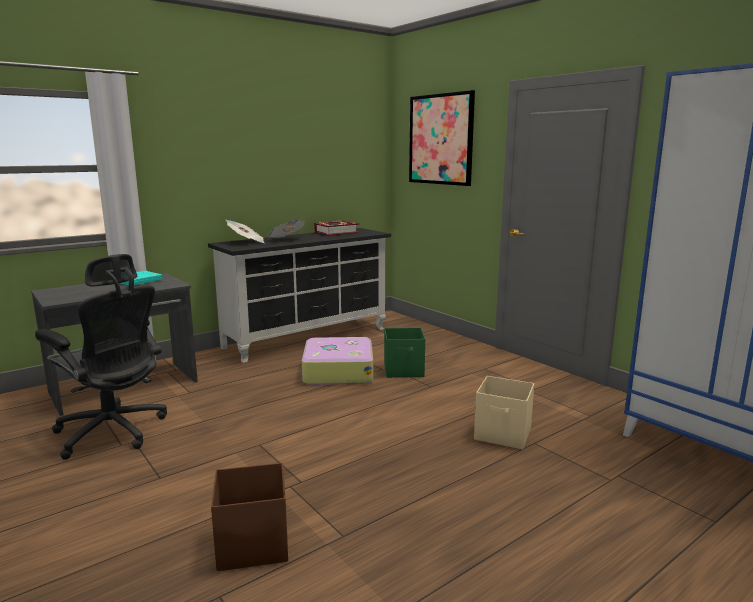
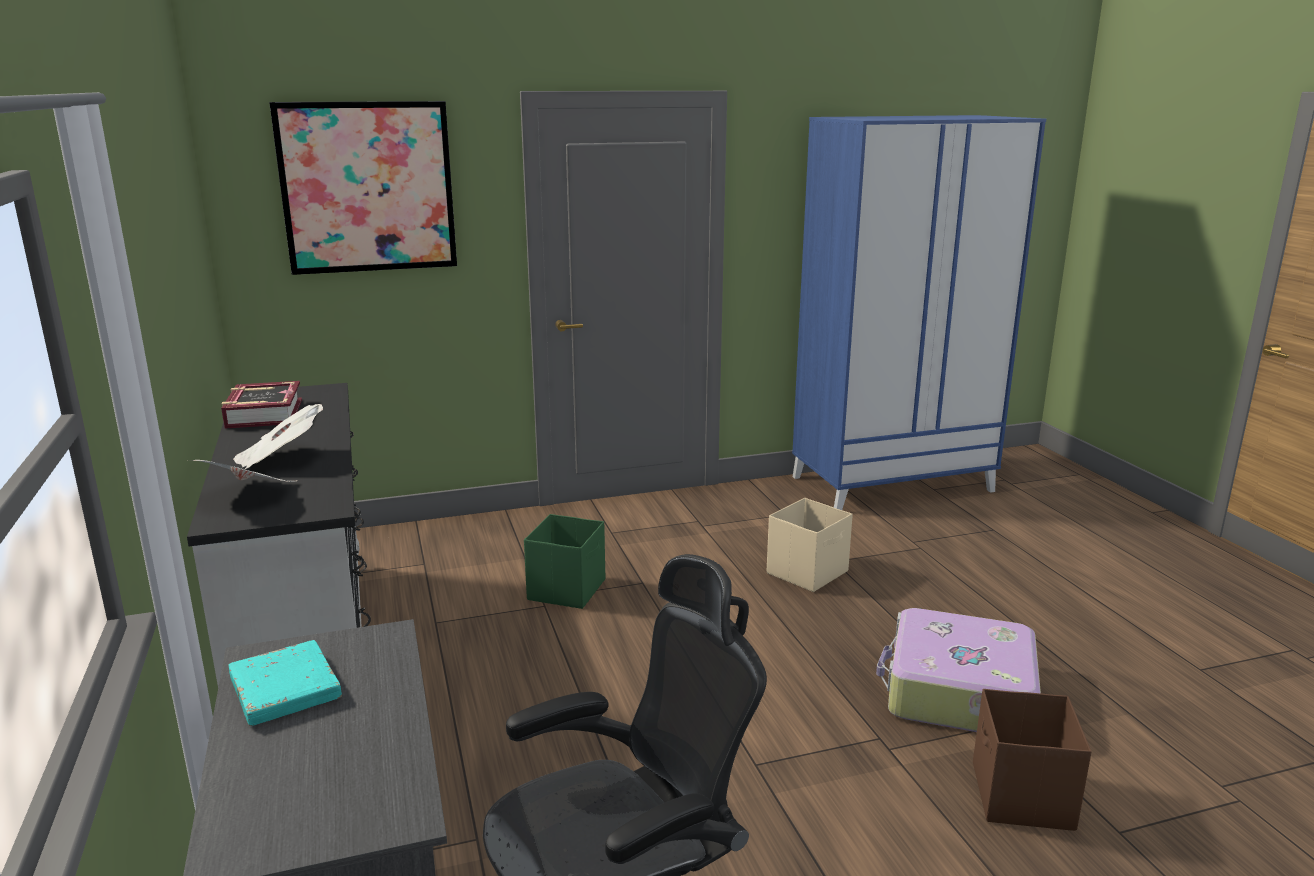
camera: 70 degrees left, 5 degrees up
(337, 371) = (518, 647): suitcase -> suitcase (958, 692)

